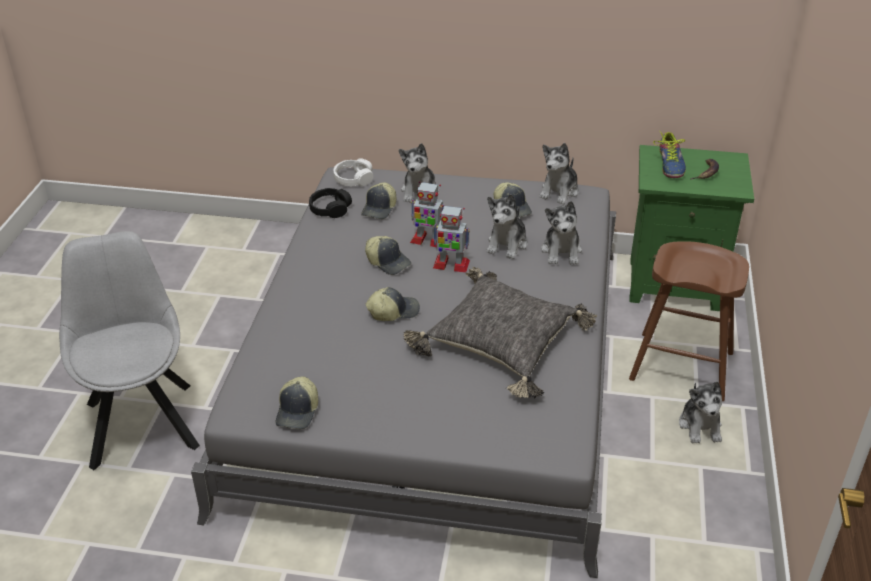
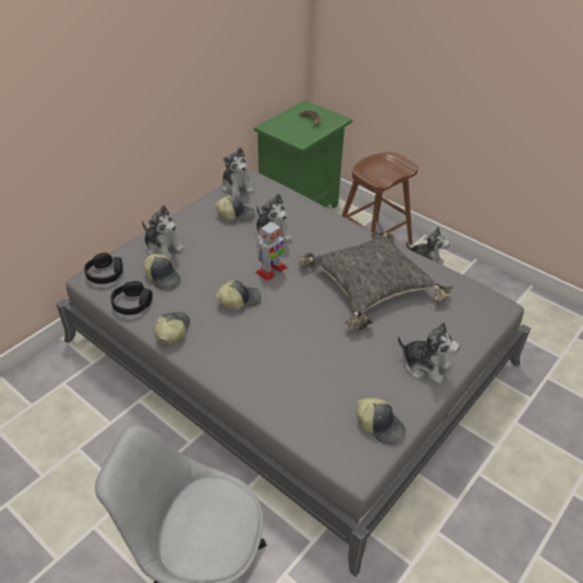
camera: 60 degrees left, 5 degrees up
(353, 179) = (105, 274): white headphones -> black headphones
(393, 311) = (301, 322): cap -> cap (172, 331)
(428, 240) = (230, 269): toy robot -> none
(561, 251) = (302, 216): plush toy -> plush toy (424, 365)
(670, 164) = (288, 127): shoe -> none

